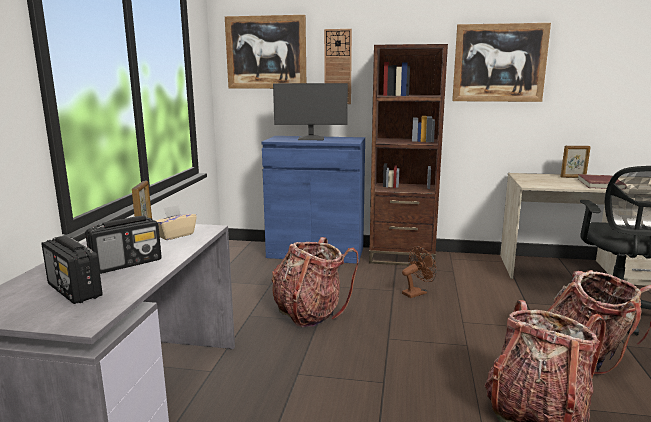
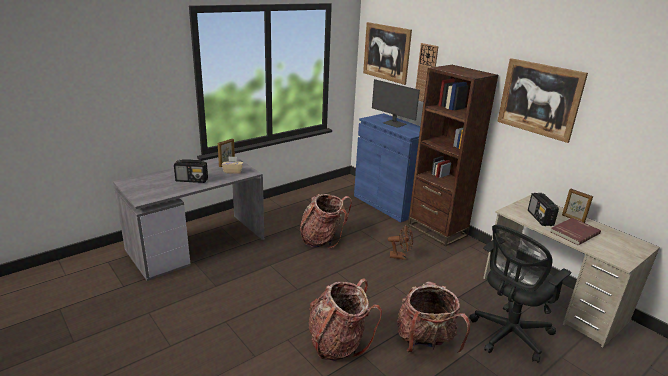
camera: 40 degrees right, 10 degrees up
(74, 291) = (159, 186): radio -> radio (540, 218)

